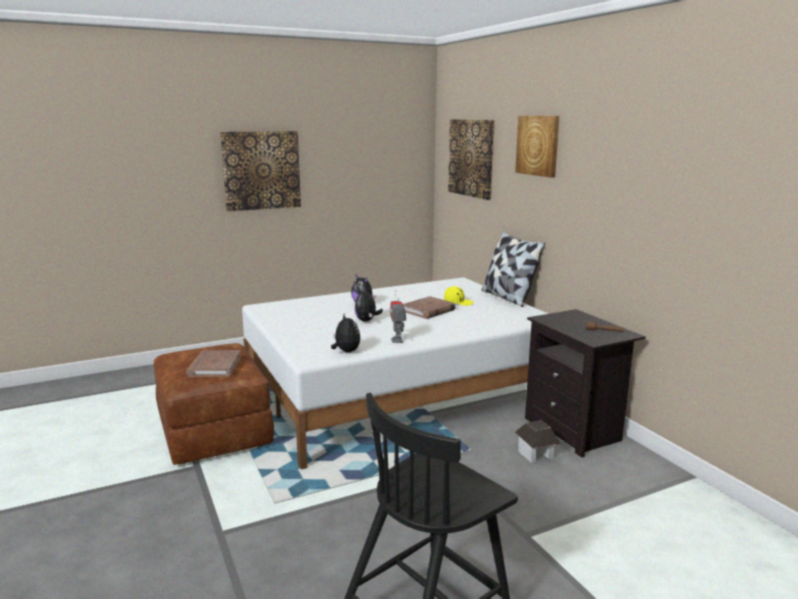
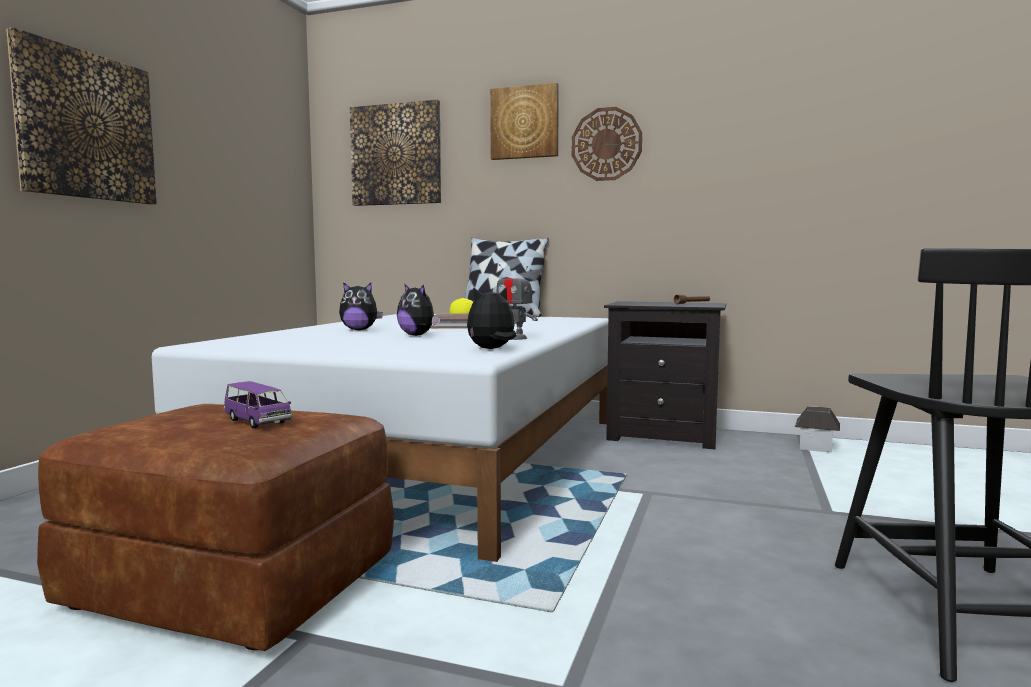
camera: 45 degrees left, 10 degrees down
(214, 366) = (257, 422): brown book -> purple toy car
(346, 351) = (492, 349): plush toy -> plush toy turned 45 degrees counterclockwise
(536, 454) = (681, 459): toy house -> toy house (816, 447)
(584, 173) = (606, 144): none -> wall clock

